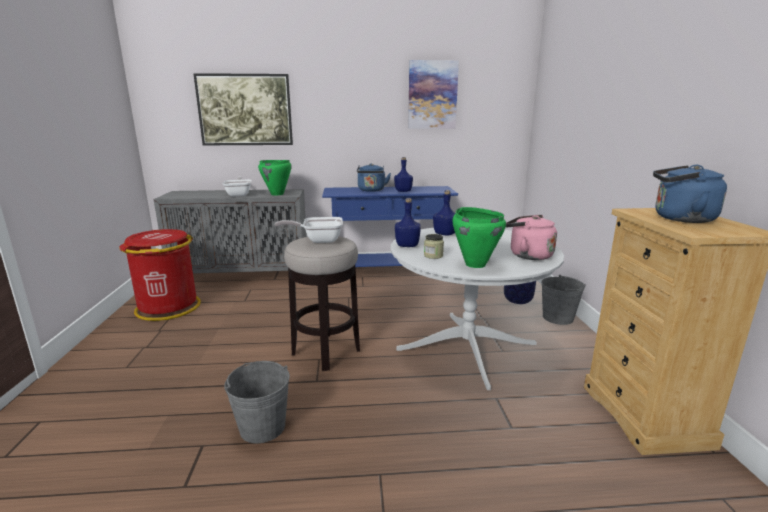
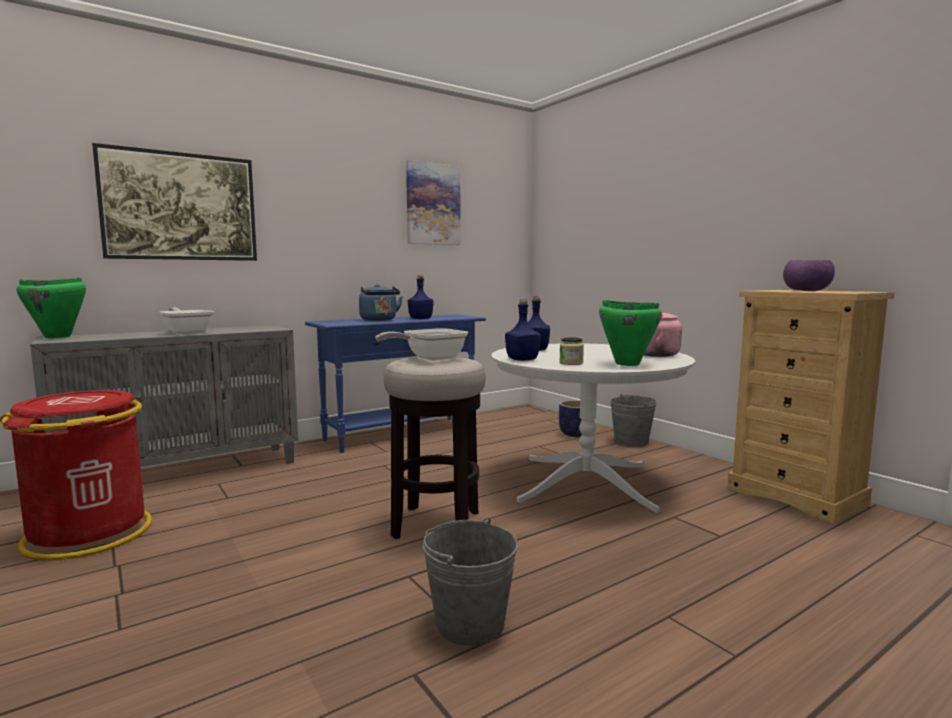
camera: 30 degrees left, 10 degrees down
(277, 194) = (250, 329): green cooking pot -> green cooking pot (58, 337)
(680, 219) = (806, 291): blue kettle -> purple bowl

